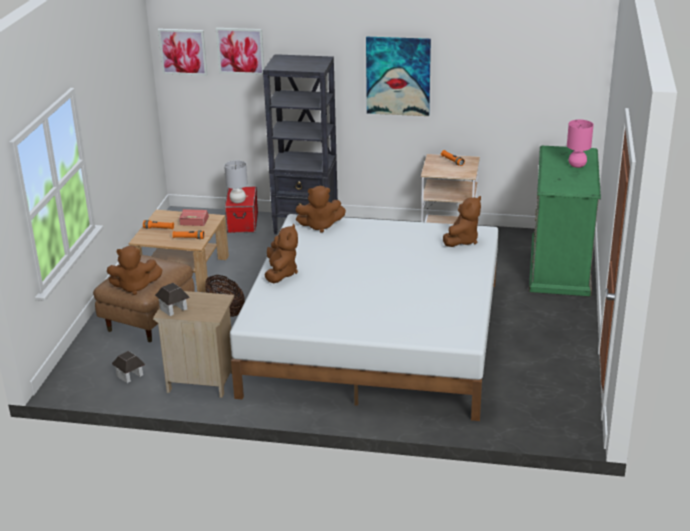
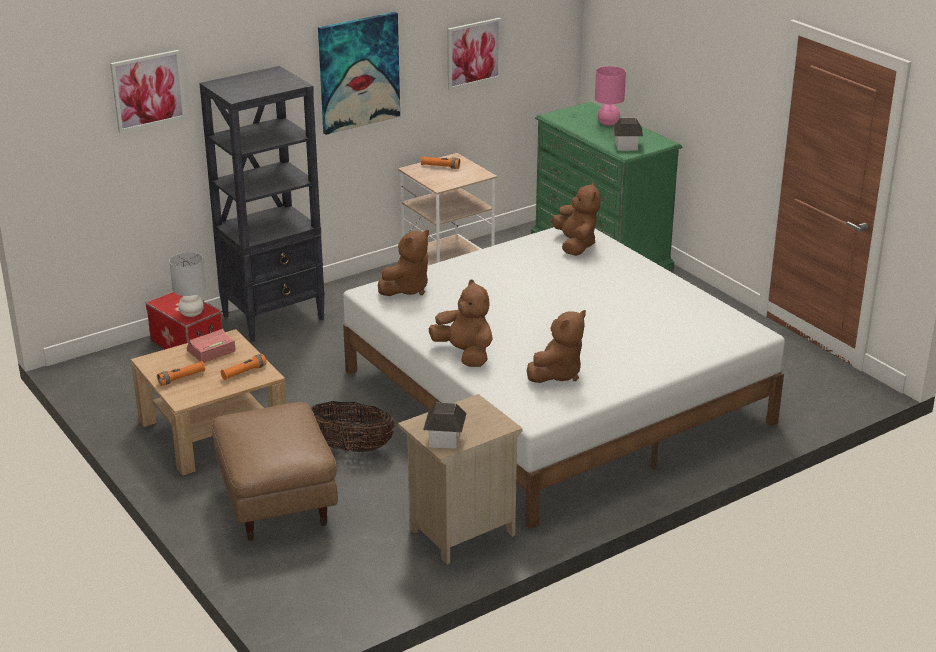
camera: 45 degrees left, 0 degrees up
(130, 375) = (370, 571): toy house -> toy house (627, 146)
(135, 287) = (291, 453): brown plush toy -> brown plush toy (557, 374)
(183, 52) = (60, 113): picture -> picture (473, 53)

